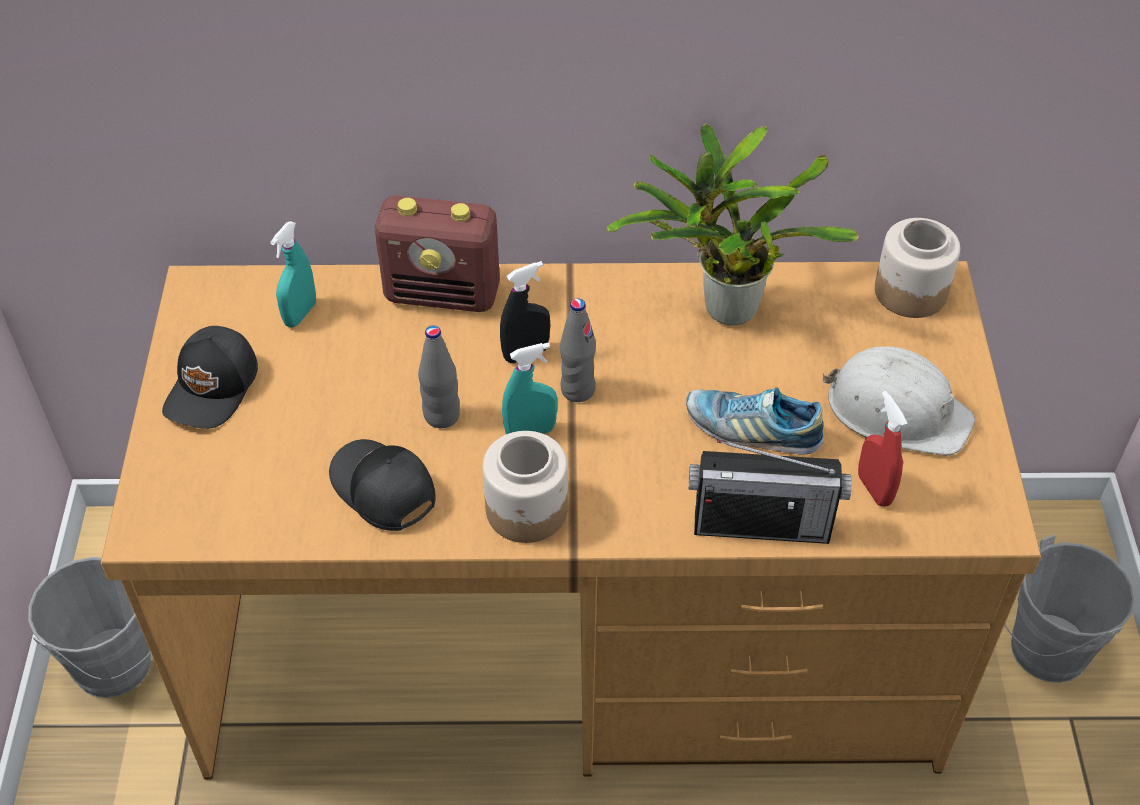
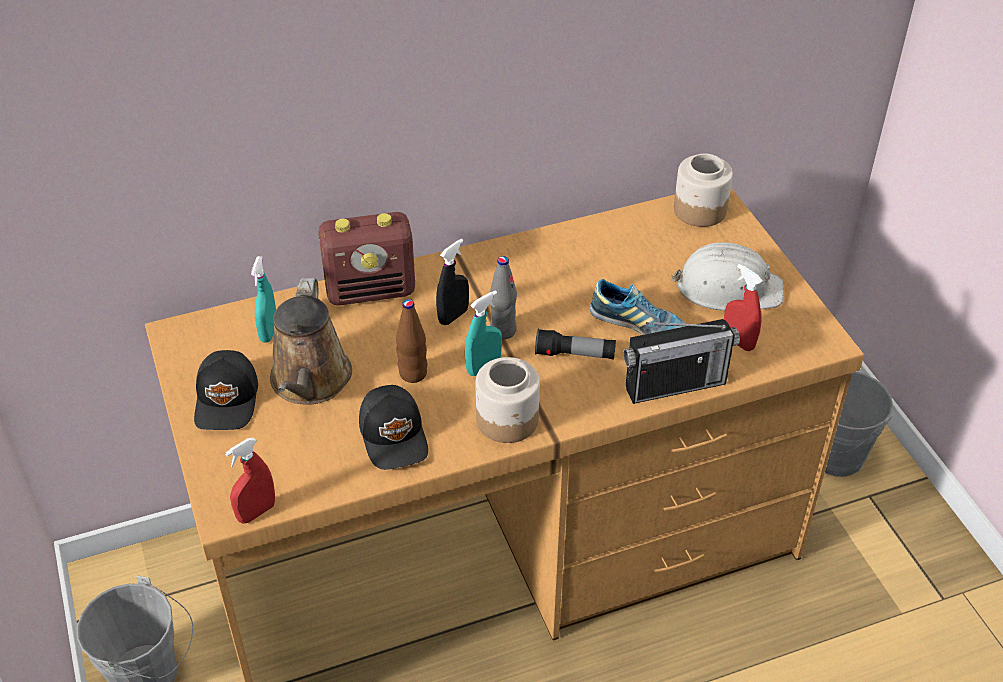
camera: 20 degrees left, 5 degrees down
(178, 540) = (256, 512): none -> red spray bottle
(317, 392) = (310, 382): none -> brown watering can
(382, 490) = (395, 435): black cap -> black cap turned 135 degrees counterclockwise
(441, 416) = (413, 374): grey bottle -> brown bottle
(652, 447) = (575, 354): none -> flashlight
(722, 308) = (577, 251): potted plant -> none
(752, 430) = (638, 325): shoe -> shoe turned 150 degrees counterclockwise

